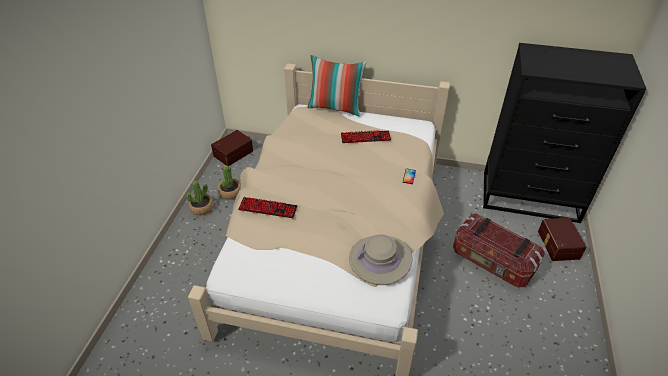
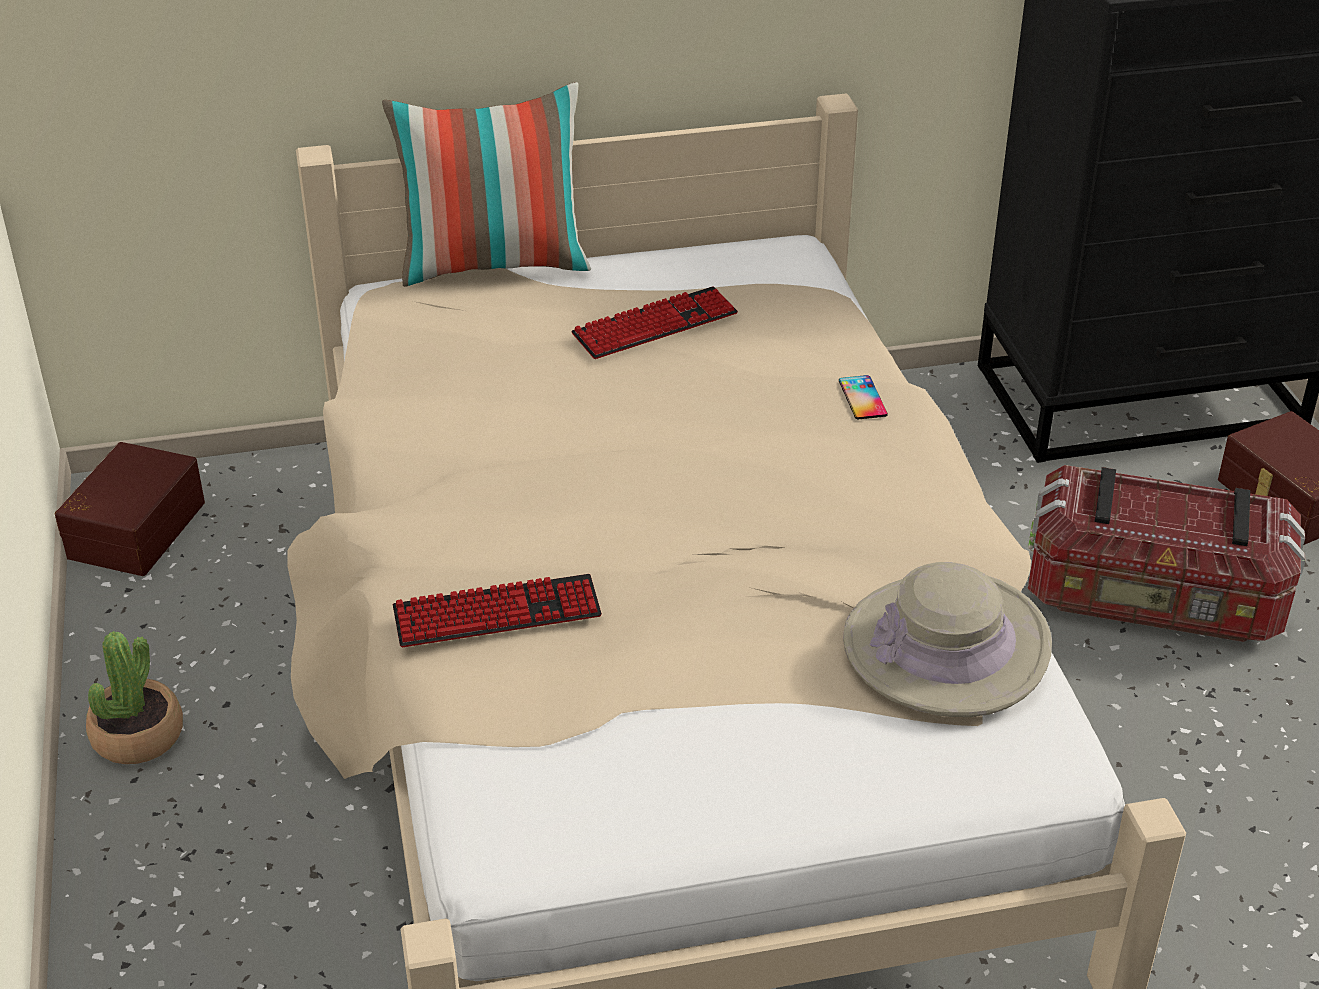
camera: 25 degrees left, 5 degrees down
(230, 192) = (210, 655): potted plant -> none

